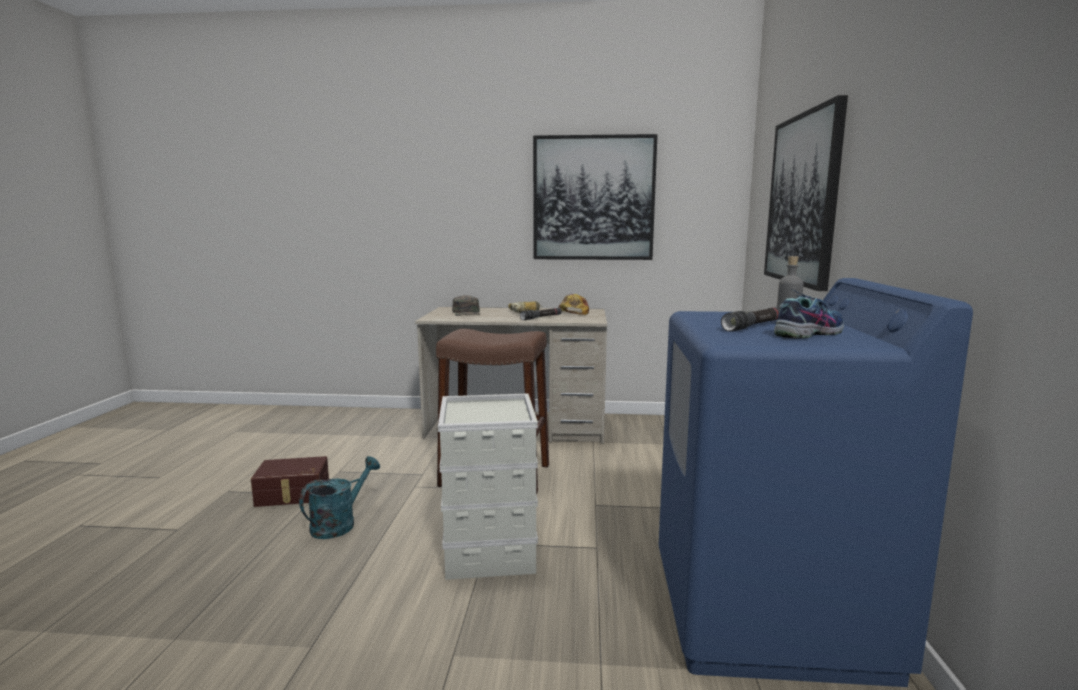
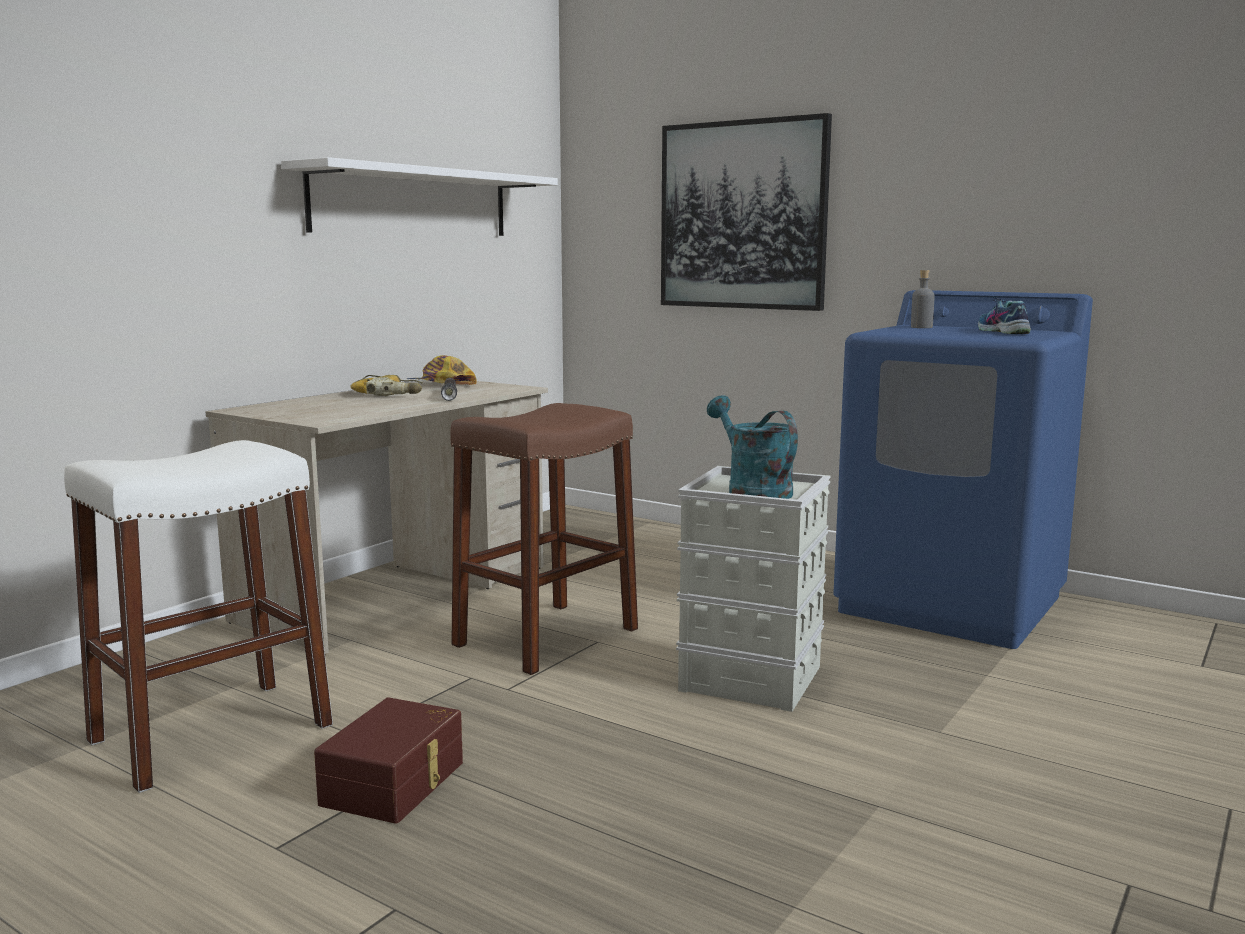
camera: 60 degrees left, 0 degrees up
(327, 447) = (212, 733): none -> white stool
(339, 523) = (565, 755): turquoise watering can -> turquoise watering can (752, 490)
(467, 313) = (319, 408): green cap -> none
(593, 198) = (413, 203): picture -> white shelf
(754, 326) = (962, 333): black flashlight -> none

